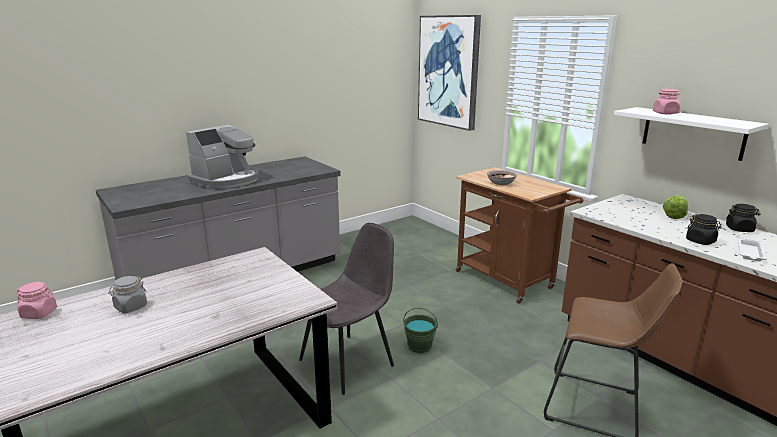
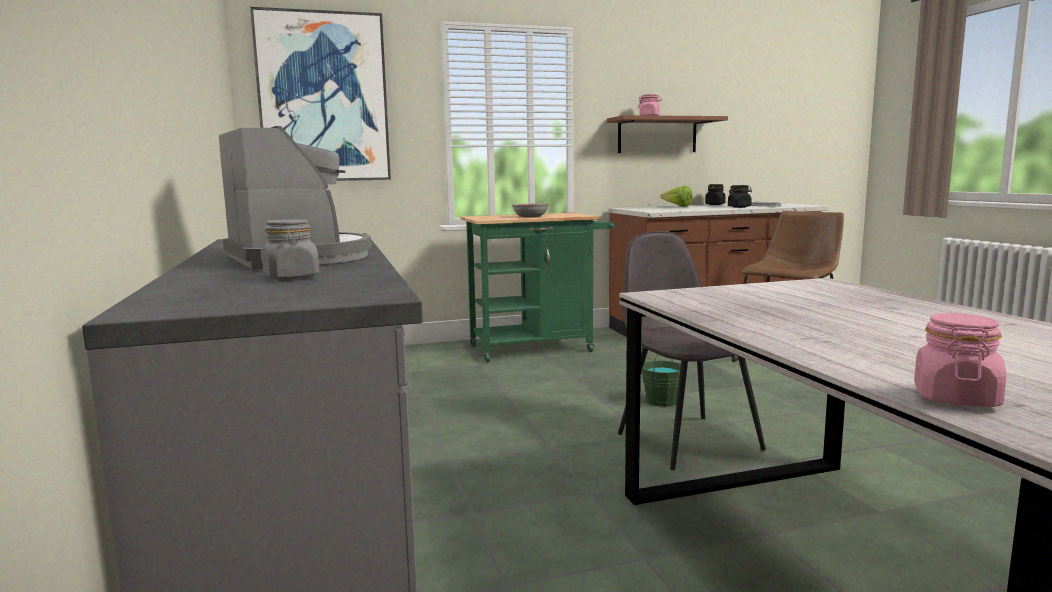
camera: 70 degrees left, 10 degrees down
(130, 307) = (882, 341): grey jar -> grey jar (292, 277)
(508, 282) = (538, 348): brown cart -> green cart
(692, 133) = (657, 135): white shelf -> brown shelf

